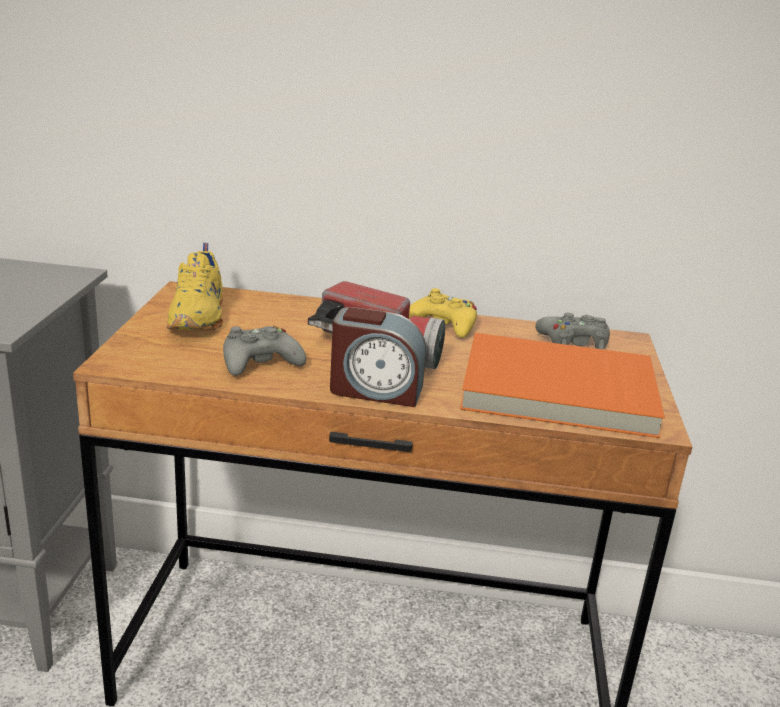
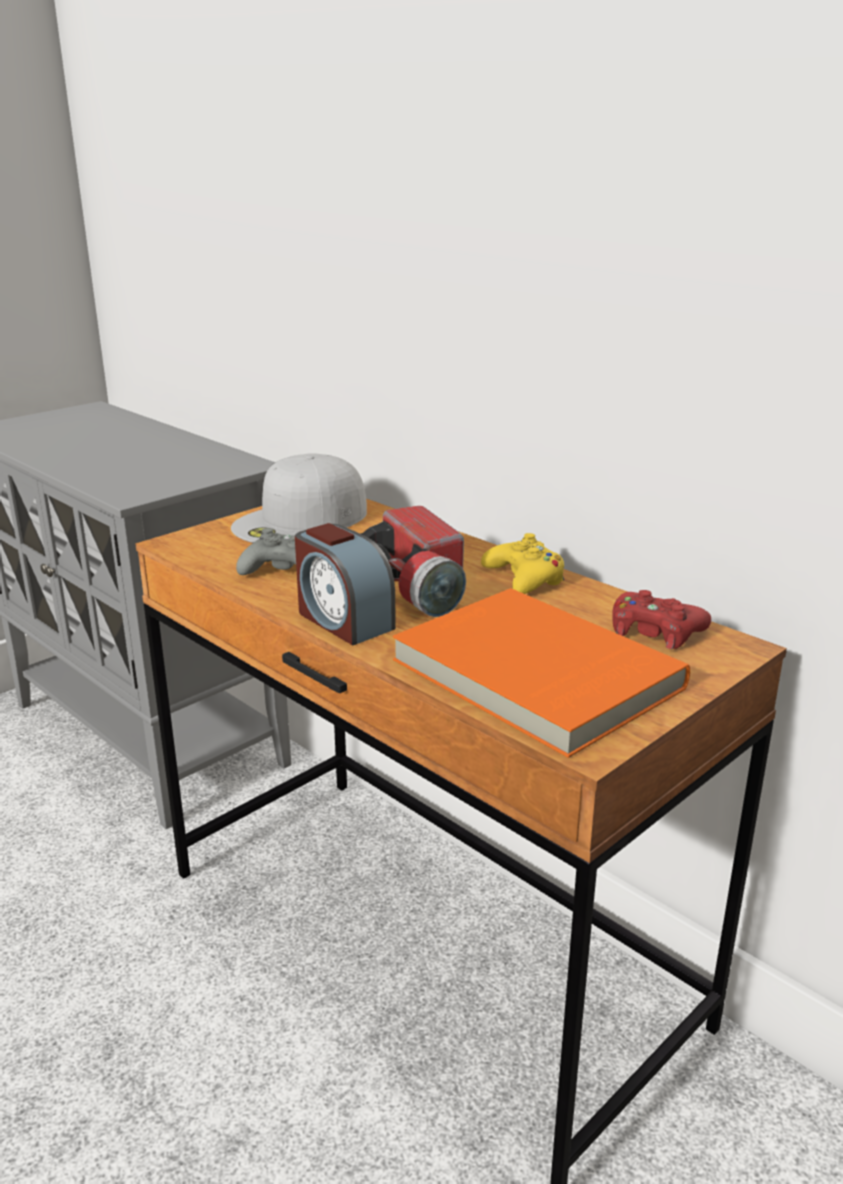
camera: 40 degrees right, 0 degrees up
(200, 317) = (301, 520): yellow shoe -> white cap
(573, 342) = (655, 631): grey game controller -> red game controller

